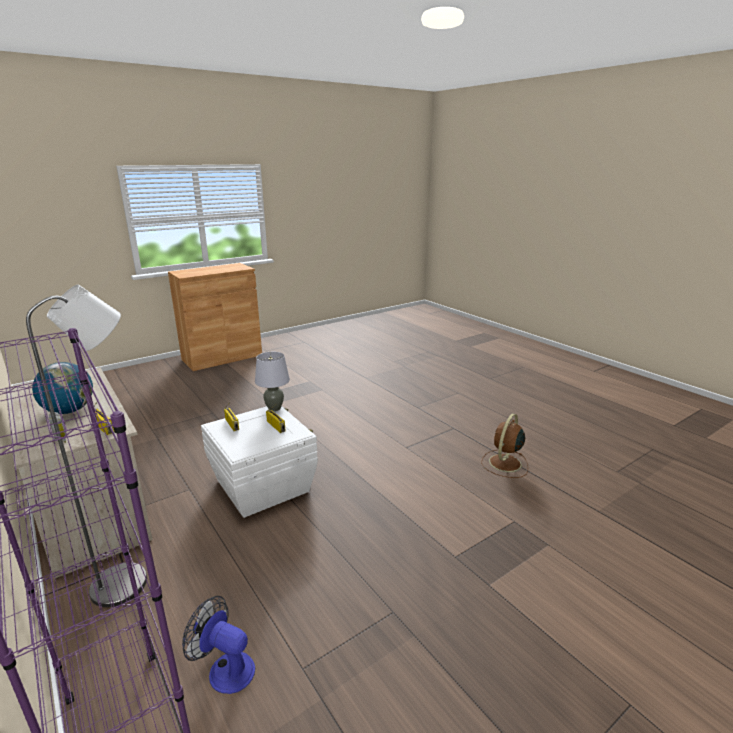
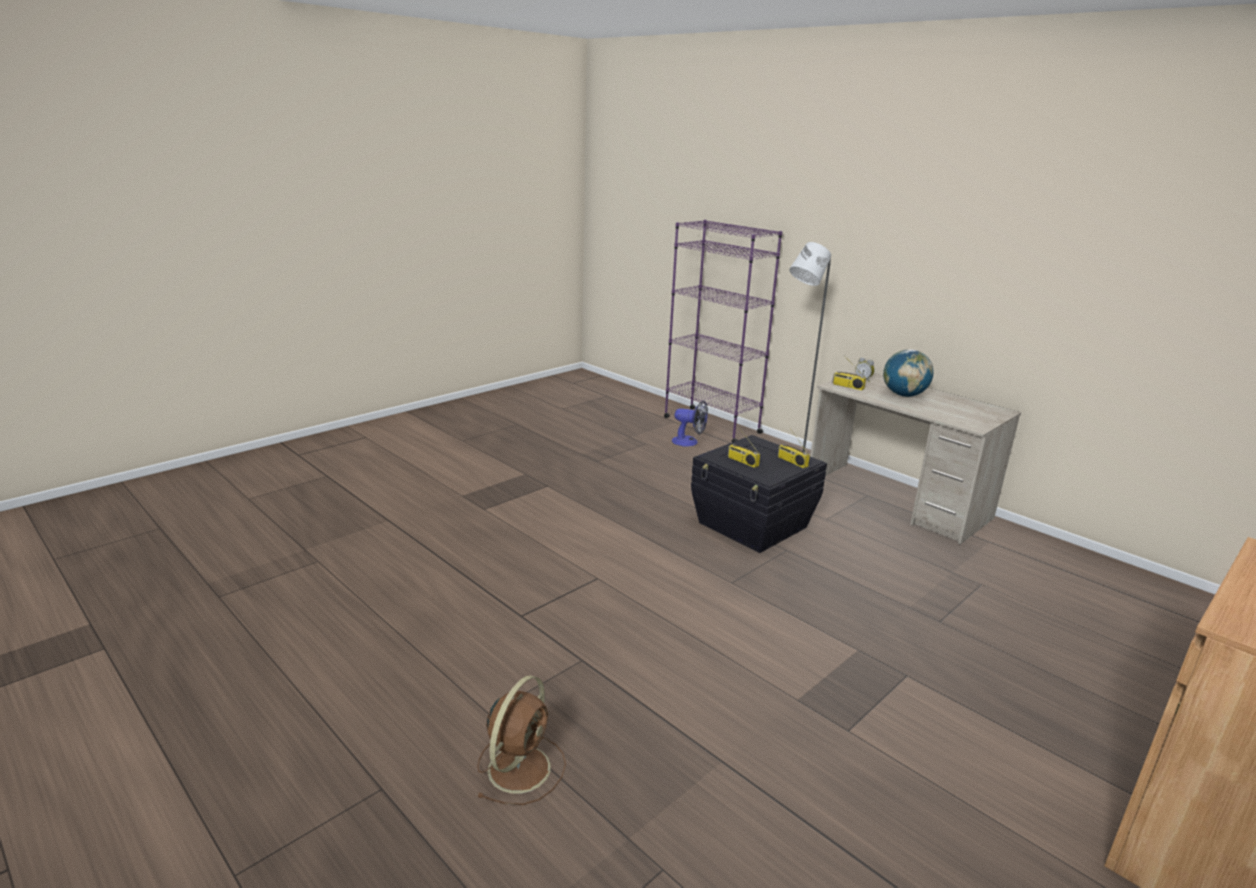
camera: 170 degrees right, 0 degrees up
(263, 485) = (753, 526): white storage box -> black storage box
(274, 408) = (765, 480): grey table lamp -> none
(504, 464) = (464, 563): brown fan -> brown fan (521, 766)

